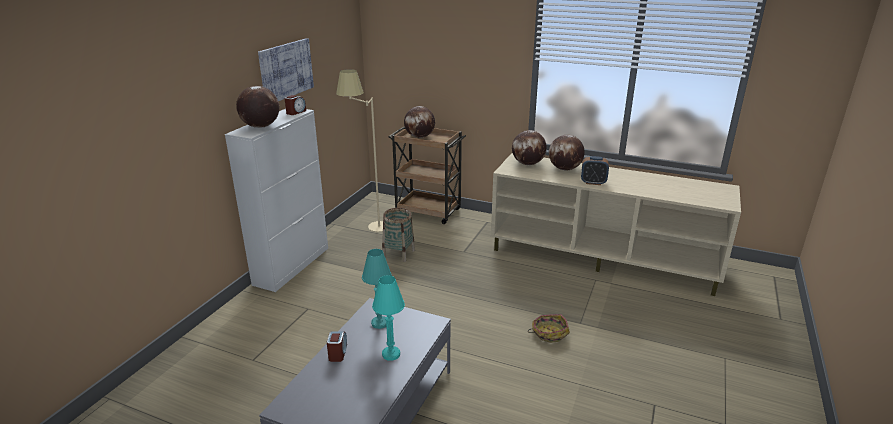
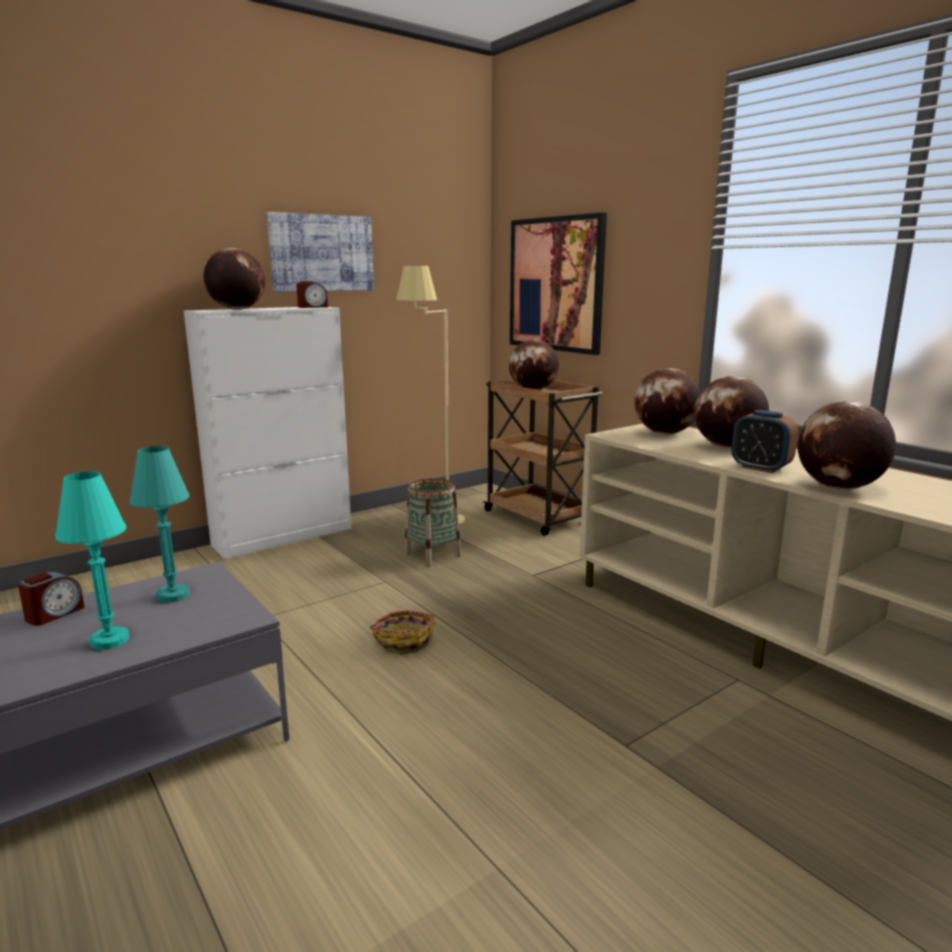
camera: 30 degrees right, 10 degrees down
(422, 68) = (556, 284): none -> picture
(549, 333) = (540, 741): basket -> basket (403, 640)
(631, 189) = (838, 487): none -> globe

